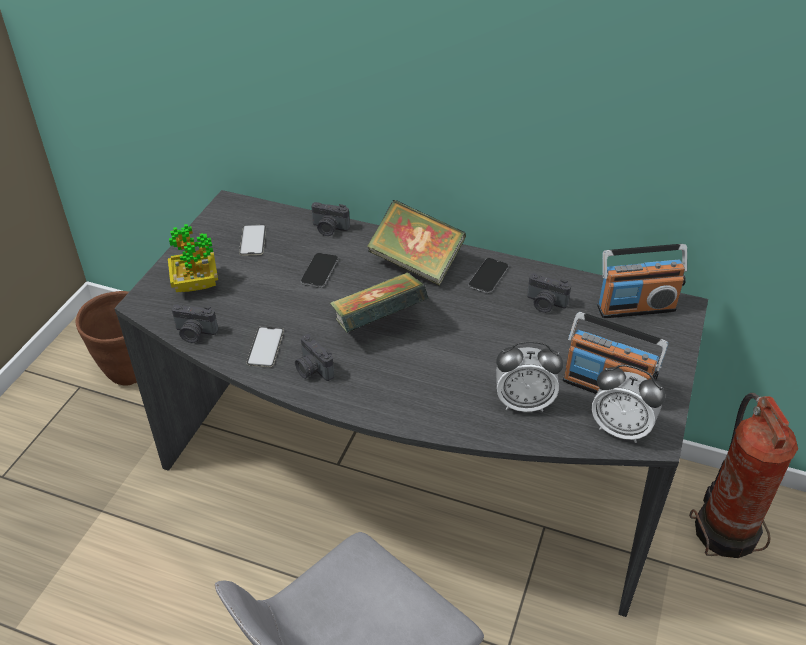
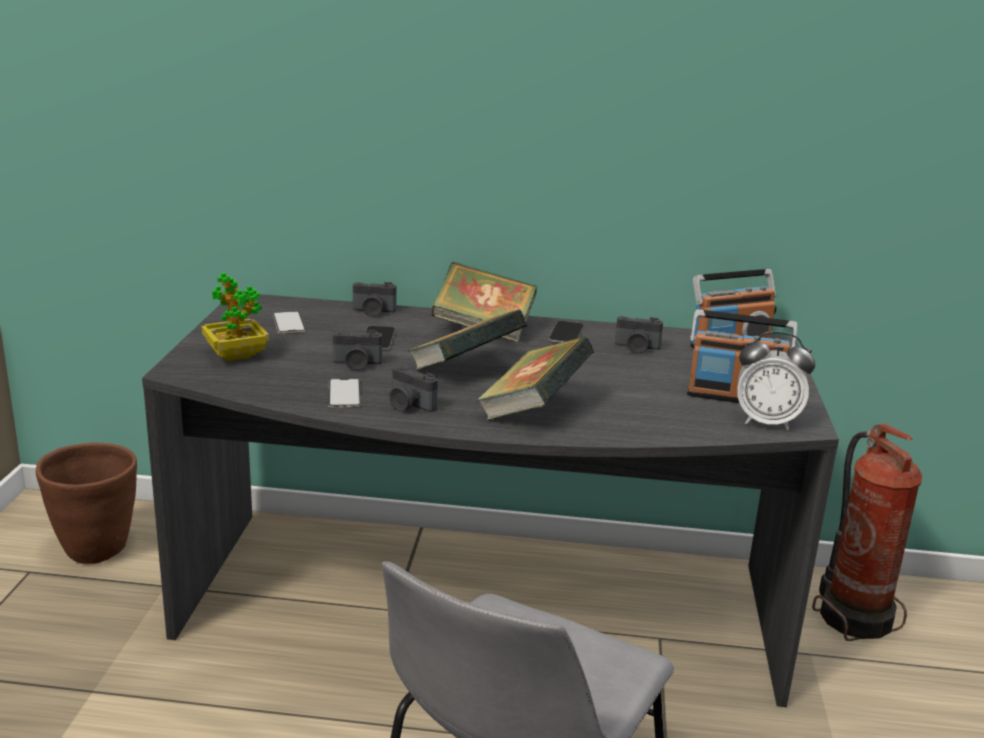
camera: 15 degrees left, 20 degrees down
(194, 333) = (253, 389): camera -> camera (357, 364)
(416, 387) = (533, 410): none -> book
(523, 403) = (656, 412): alarm clock -> none

